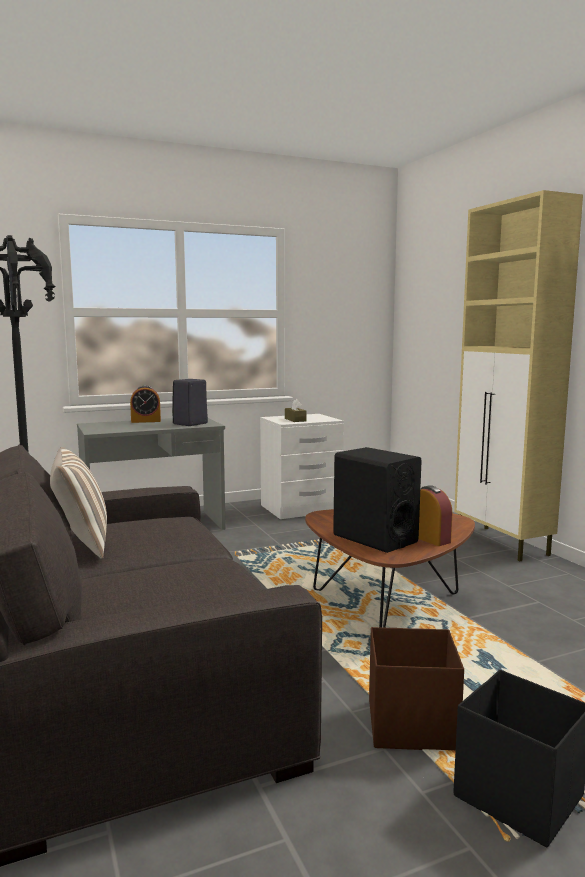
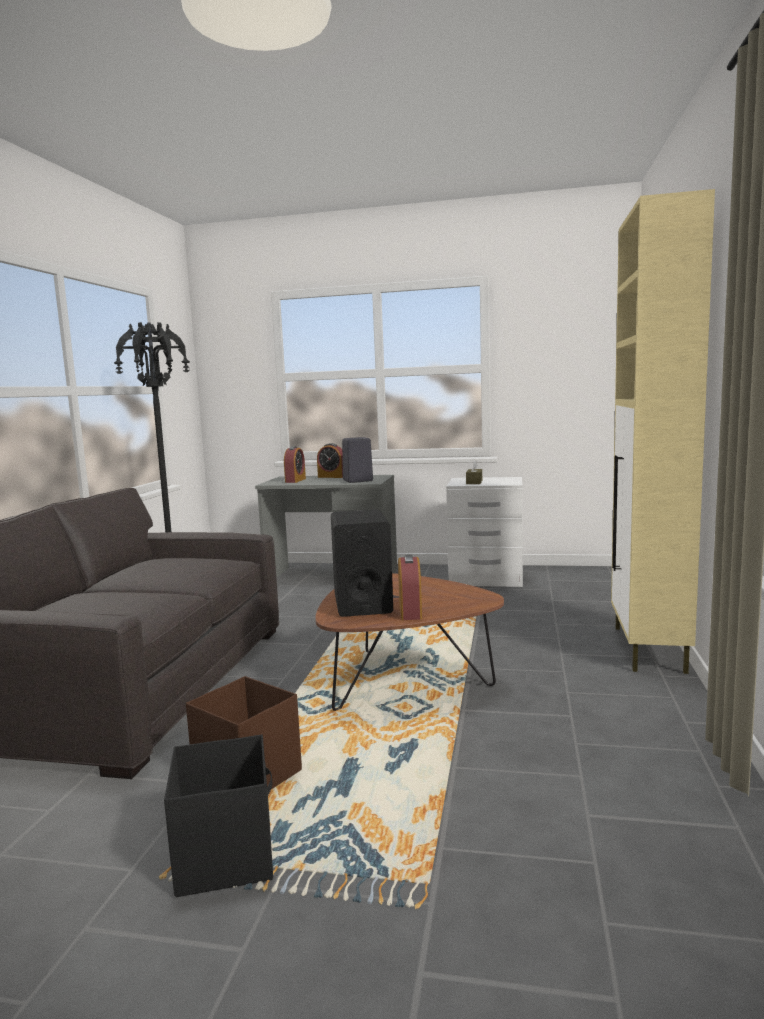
camera: 35 degrees right, 0 degrees up
(81, 544) = (129, 569): pillow -> none
(116, 427) = (295, 480): none -> alarm clock

